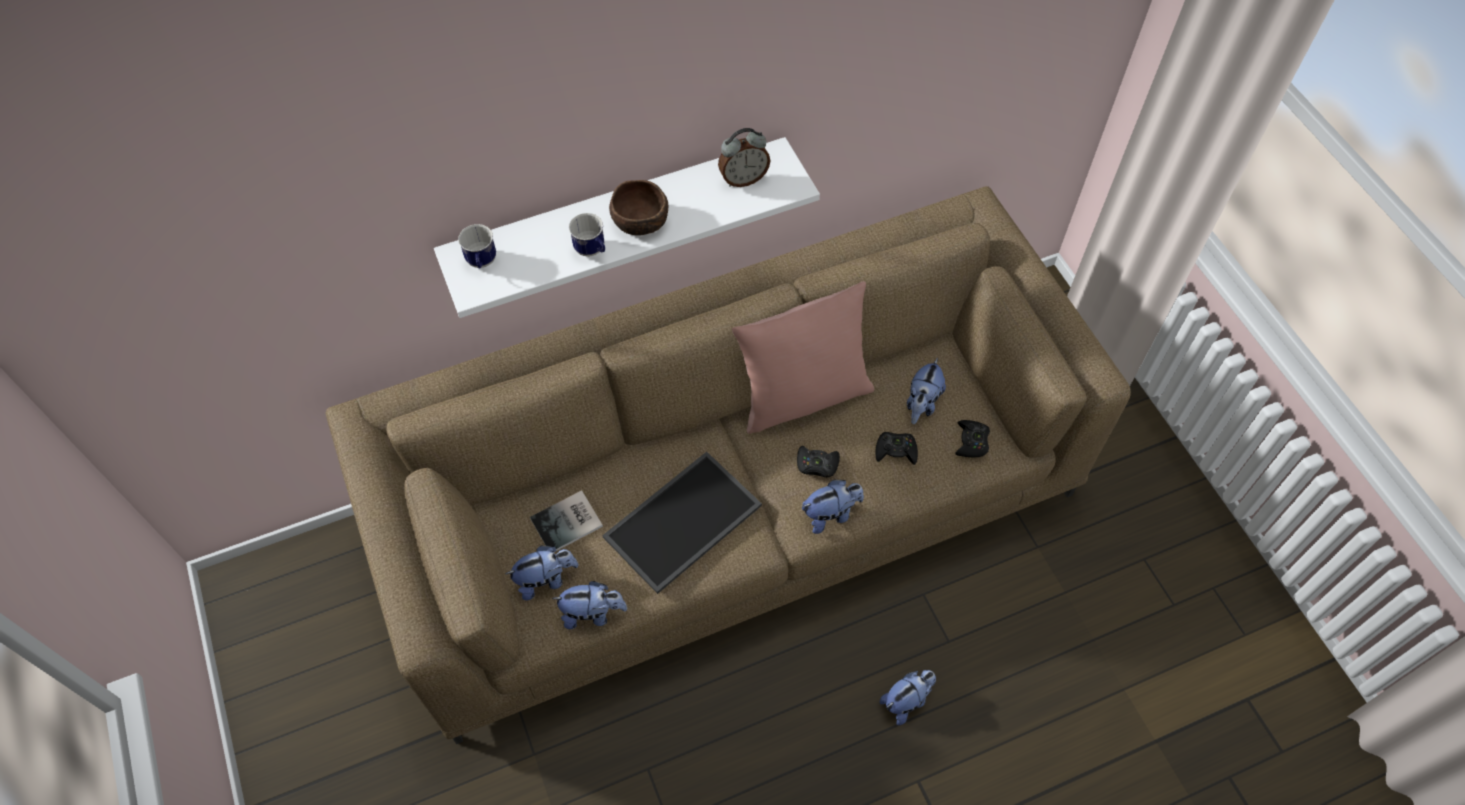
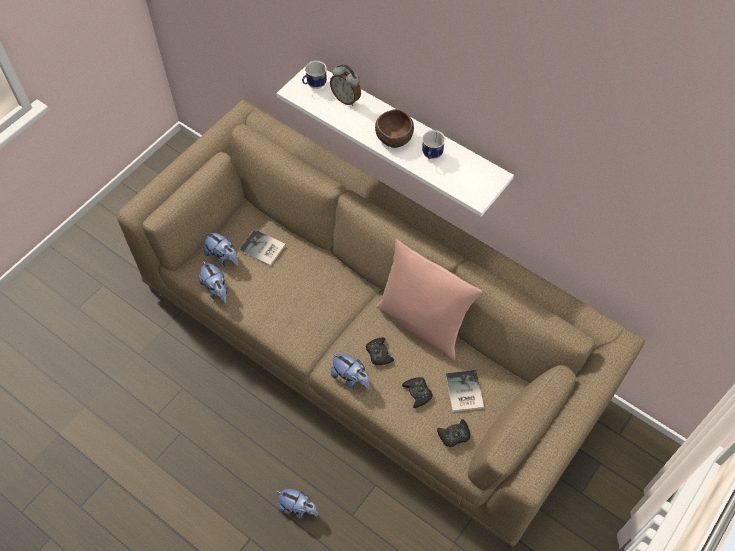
camera: 60 degrees right, 0 degrees up
(592, 251) = (356, 127): mug -> mug (431, 156)
(683, 524) = (295, 304): tray -> none
(743, 179) = (463, 169): alarm clock -> alarm clock (346, 99)
(922, 403) = (463, 392): plush toy -> book

